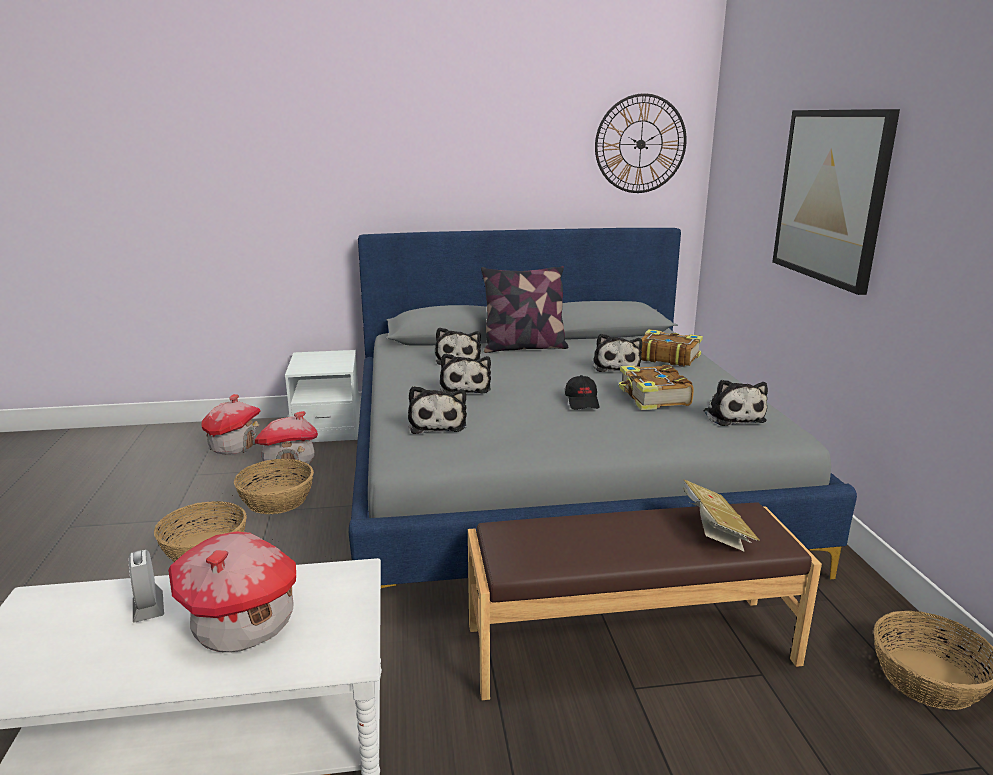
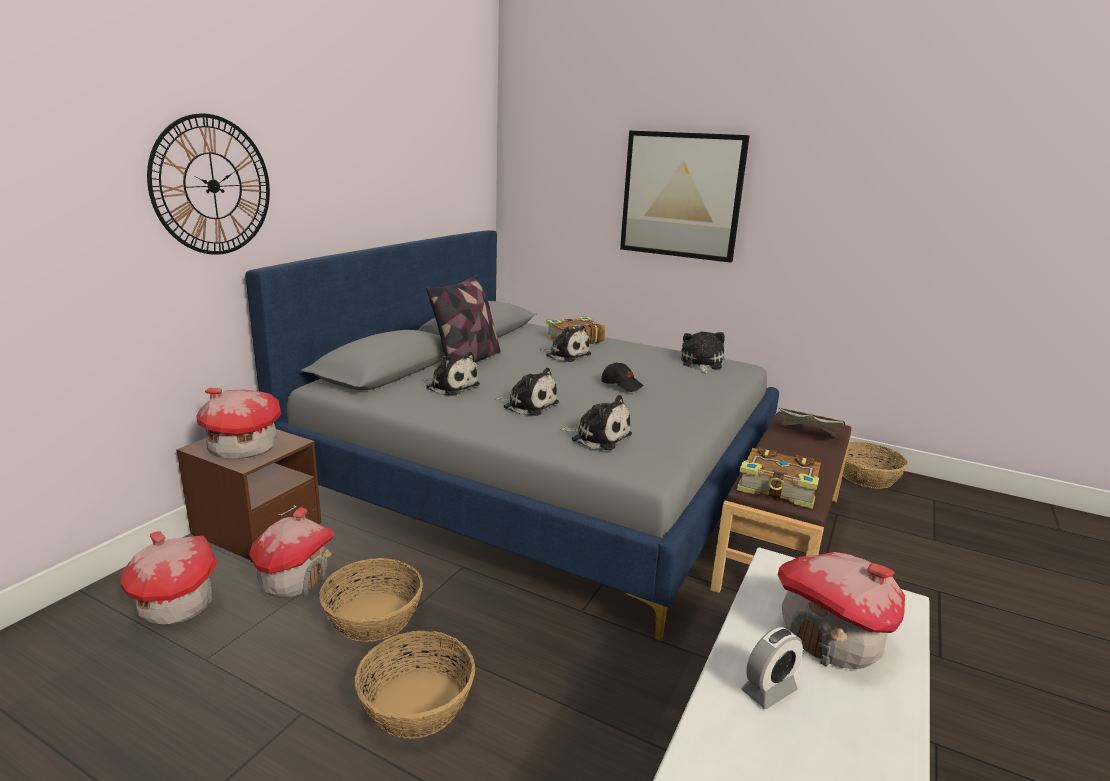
camera: 55 degrees left, 0 degrees up
(148, 607) = (769, 690): alarm clock -> alarm clock turned 45 degrees counterclockwise
(314, 362) = (241, 449): none -> toy house
(328, 428) = (257, 530): white nightstand -> brown nightstand
(640, 144) = (460, 154): wall clock -> wall clock (213, 186)
(653, 398) = (644, 368): book -> book (779, 489)
(732, 416) = (701, 364): plush toy -> plush toy turned 105 degrees counterclockwise

